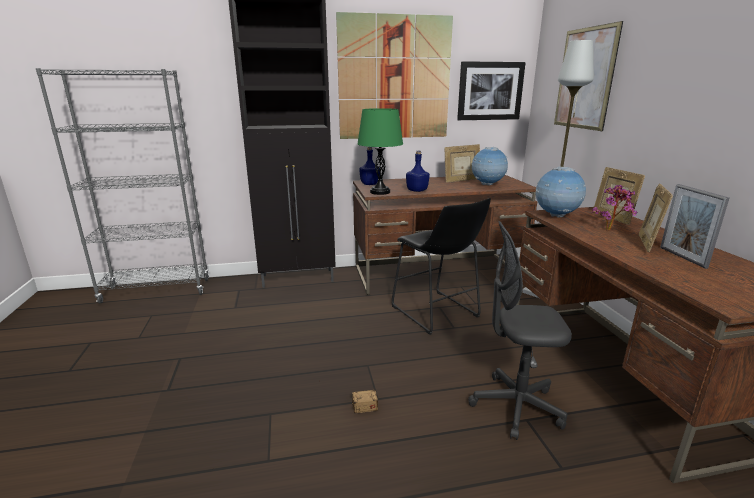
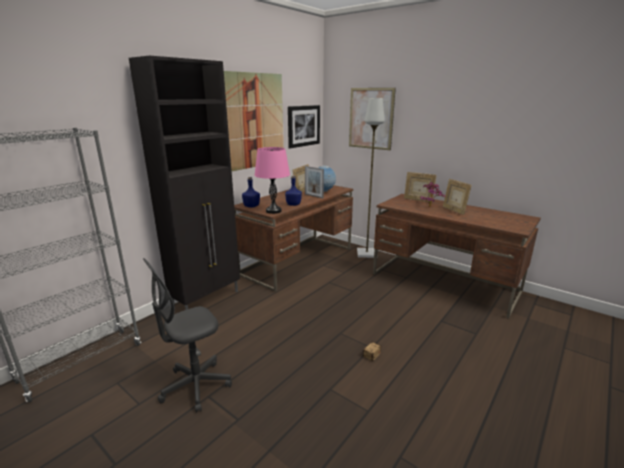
camera: 40 degrees left, 0 degrees up
(380, 192) = (273, 211): green table lamp -> pink table lamp
(437, 314) = (333, 286): black stool -> none
(516, 406) = (430, 317): grey office chair -> grey office chair (196, 386)
(556, 216) = (396, 205): globe -> none
(682, 257) = (475, 214): picture frame -> picture frame (314, 196)

